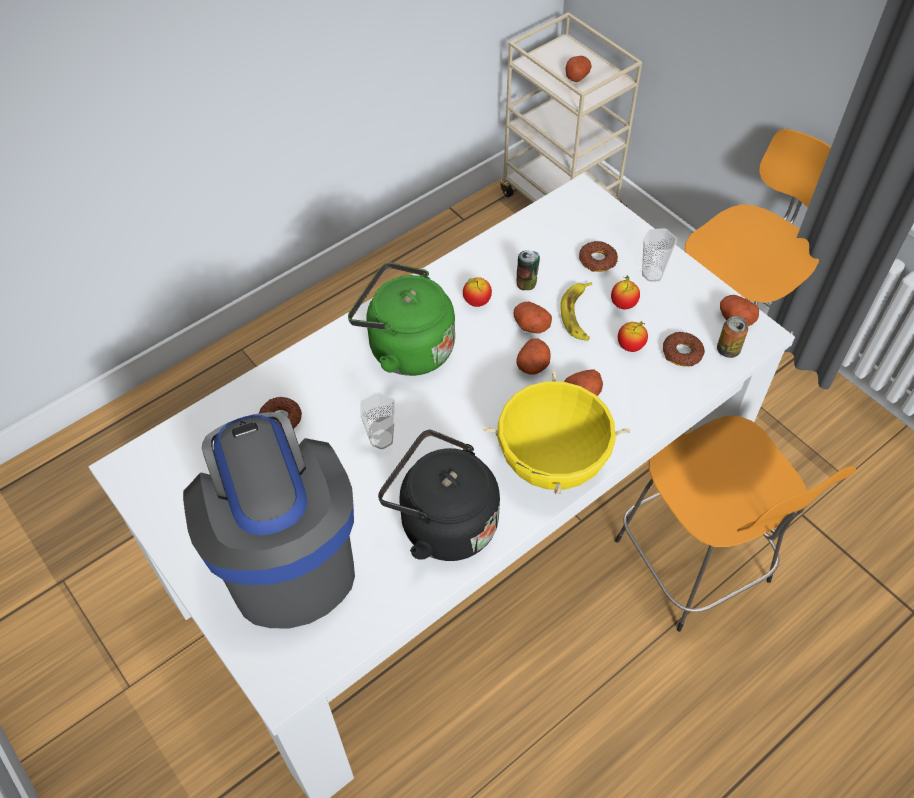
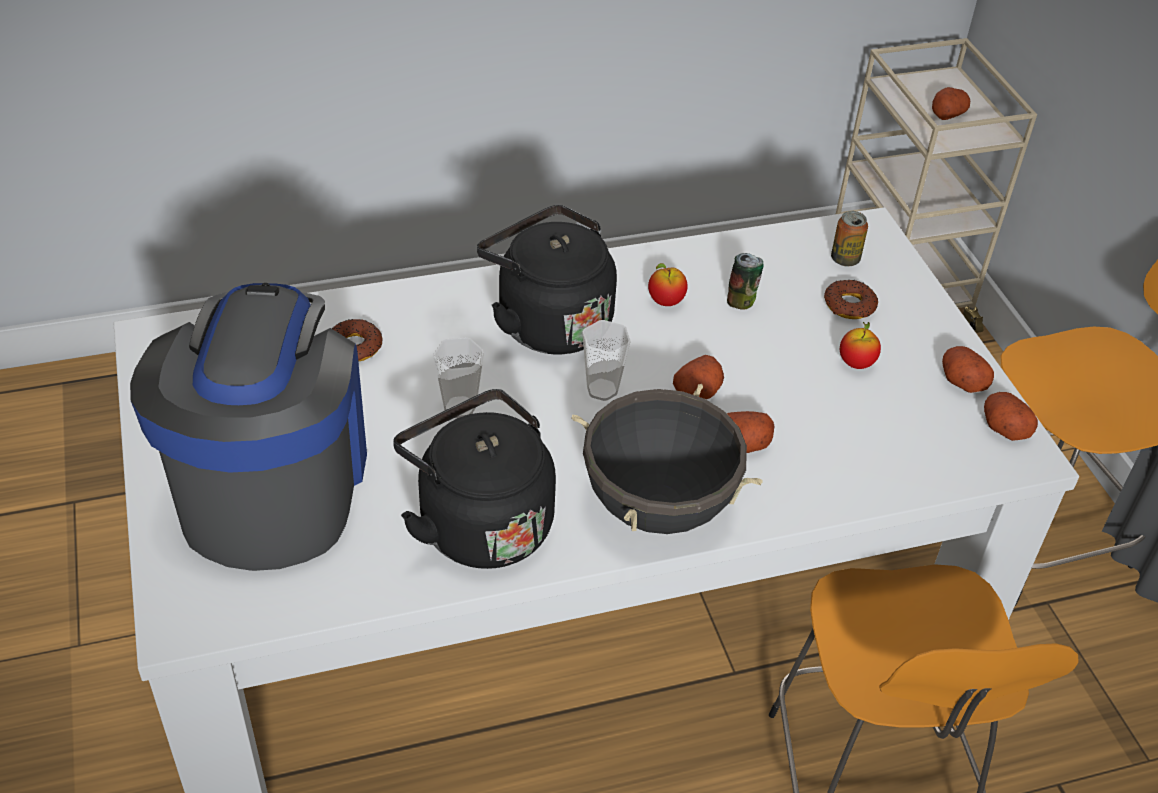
camera: 20 degrees right, 10 degrees down
(406, 348) = (548, 322): green kettle -> black kettle
(530, 325) = (719, 347): potato -> potato (961, 380)
(552, 463) = (658, 506): yellow cooking pot -> black cooking pot
(578, 314) = (789, 356): banana -> none
(630, 346) = (839, 412): apple -> none
(652, 274) = (915, 342): cup -> cup (602, 390)
(682, 353) = (905, 443): donut -> none
(728, 350) = (972, 460): can -> can (845, 259)

